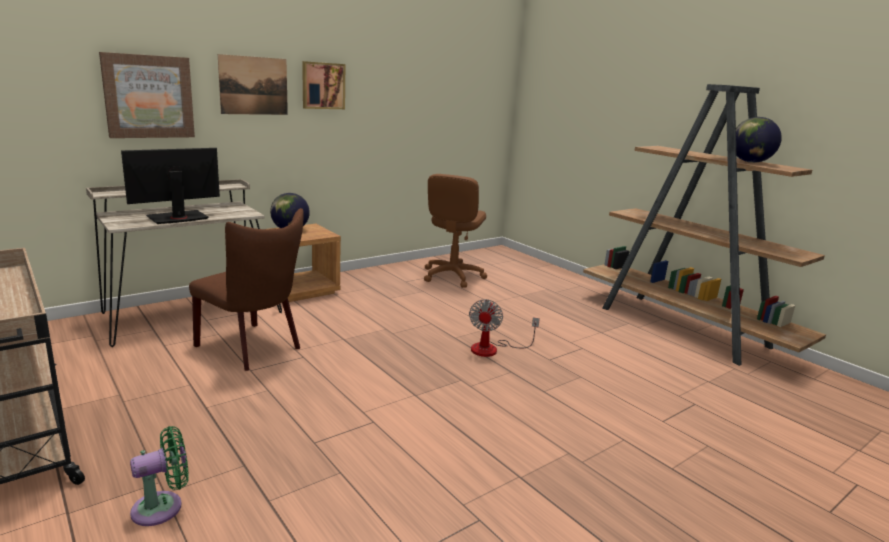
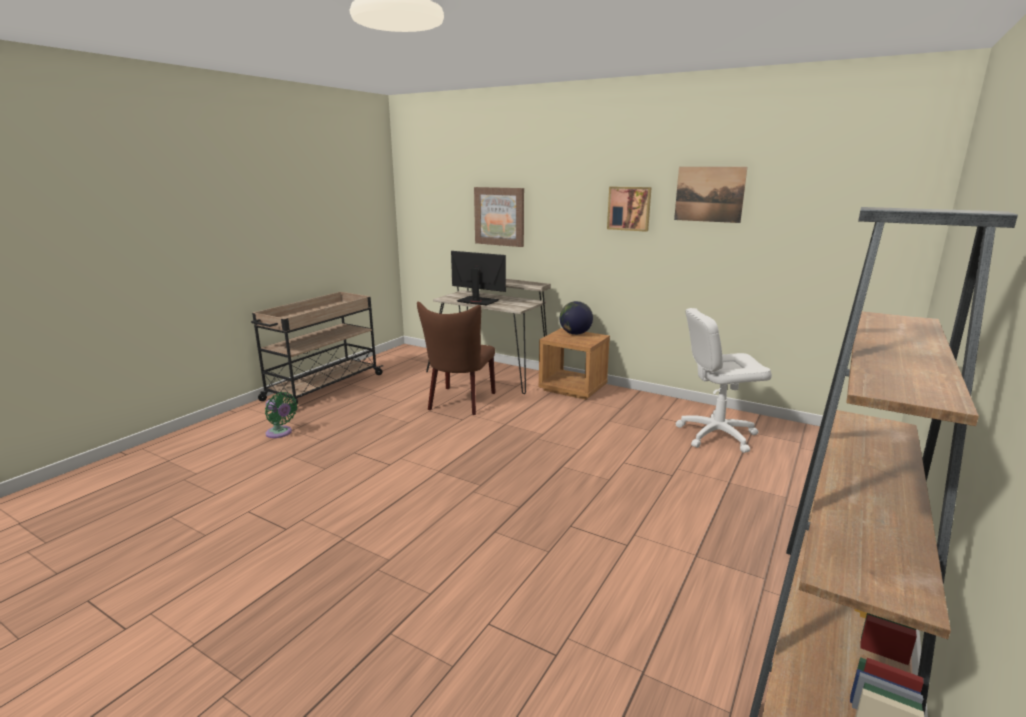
camera: 70 degrees right, 0 degrees up
(254, 85) = (568, 208): picture -> picture (709, 194)
(452, 276) = (716, 435): brown office chair -> white office chair
(492, 349) = (559, 489): fan -> none
(750, 162) = (904, 368): globe -> none

